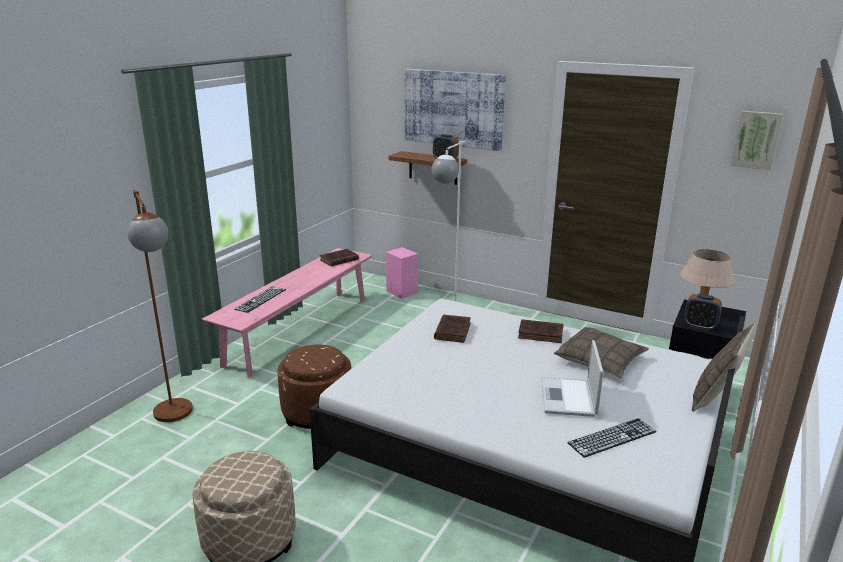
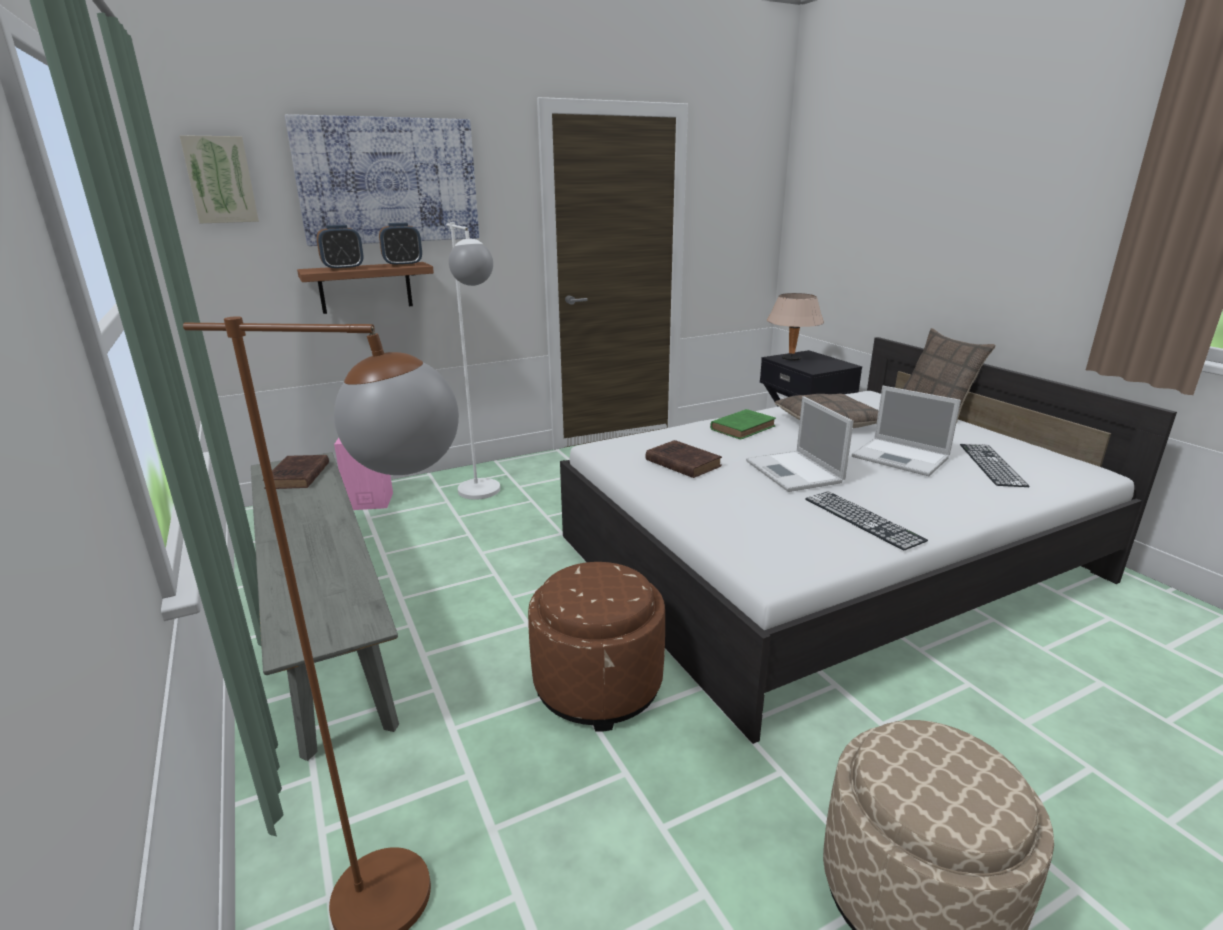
camera: 55 degrees left, 0 degrees up
(260, 299) = (306, 579): keyboard -> keyboard (862, 519)
(299, 330) = (325, 620): pink bench -> grey bench
(485, 366) = (795, 472): none -> laptop
(542, 334) = (744, 427): brown book -> green book
(699, 326) = (823, 368): alarm clock -> alarm clock (343, 269)
(756, 139) = (746, 182): picture -> picture (220, 180)

